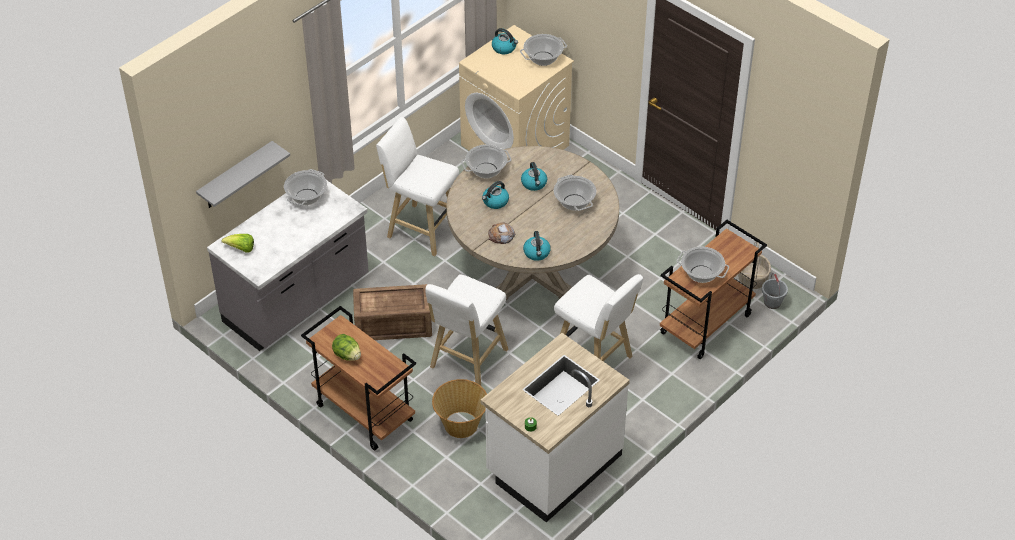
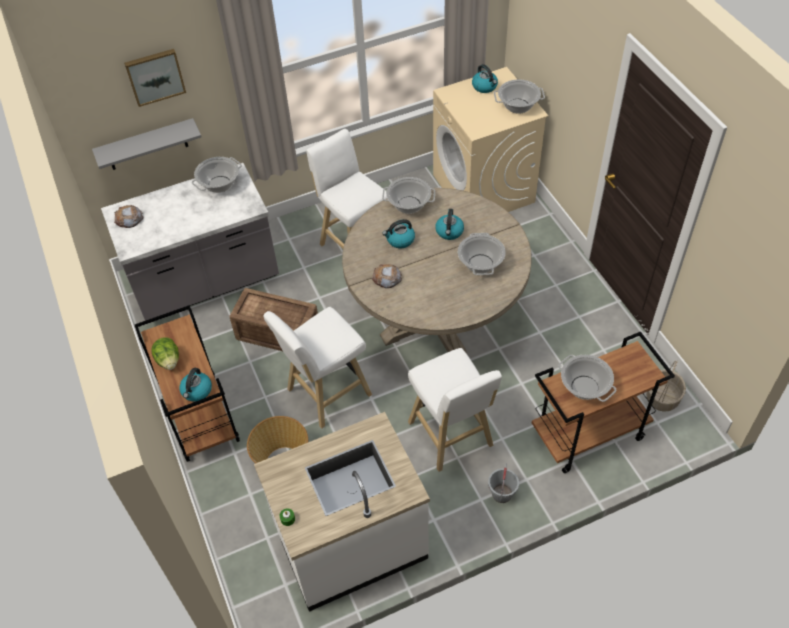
camera: 25 degrees right, 5 degrees up
(241, 249) = (129, 219): lettuce -> bread
(248, 109) = (155, 76): none -> picture
(537, 253) = (412, 308): kettle -> kettle (197, 391)
(772, 302) = (673, 432): grey bucket -> grey bucket (502, 494)

